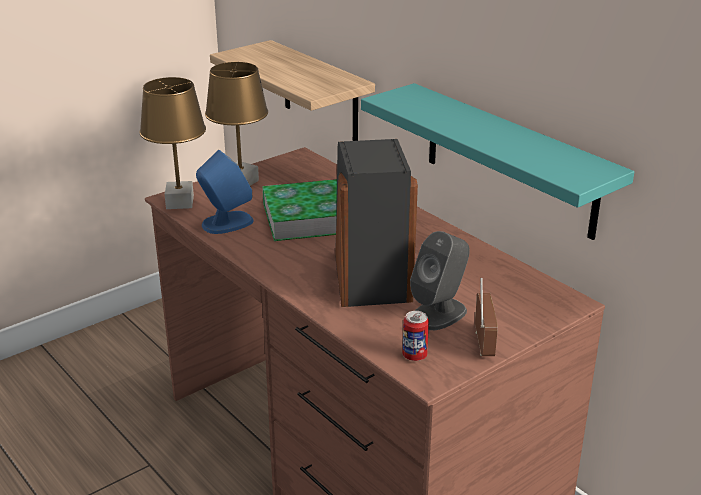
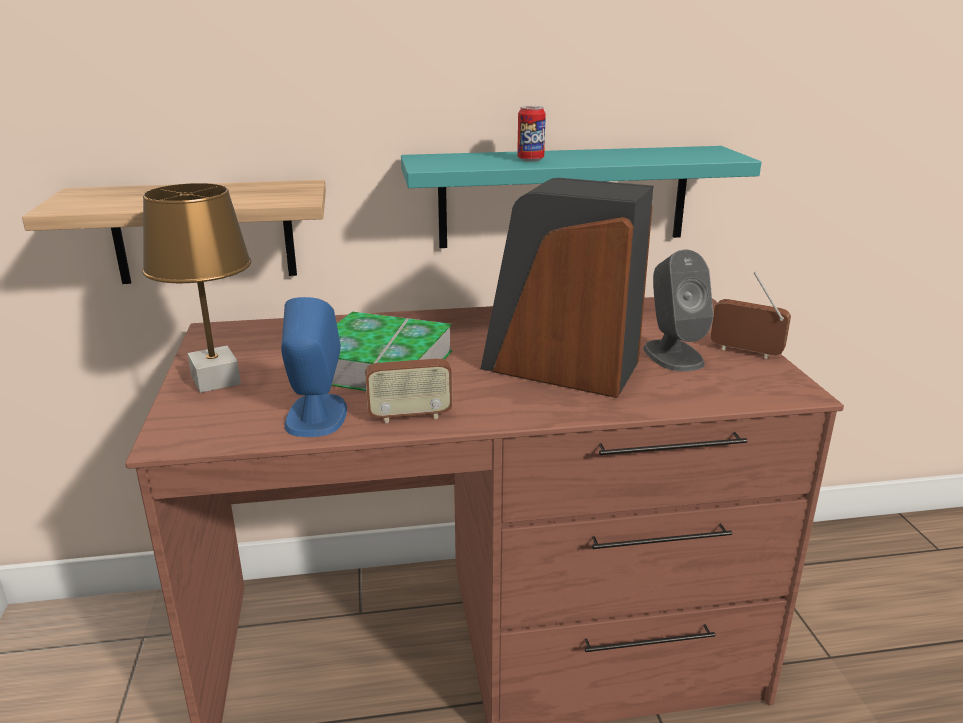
camera: 60 degrees left, 5 degrees down
(179, 202) = (194, 436): brown table lamp -> none
(251, 248) = (410, 416): none -> radio
(414, 355) = (750, 387): can -> can (530, 159)

